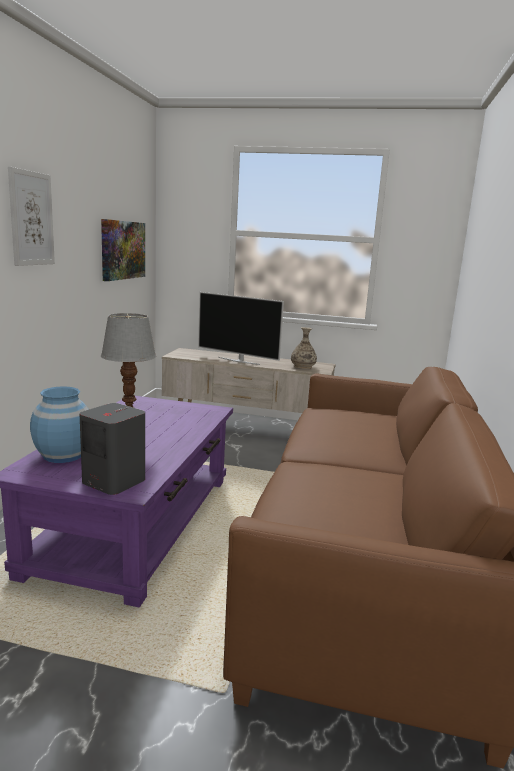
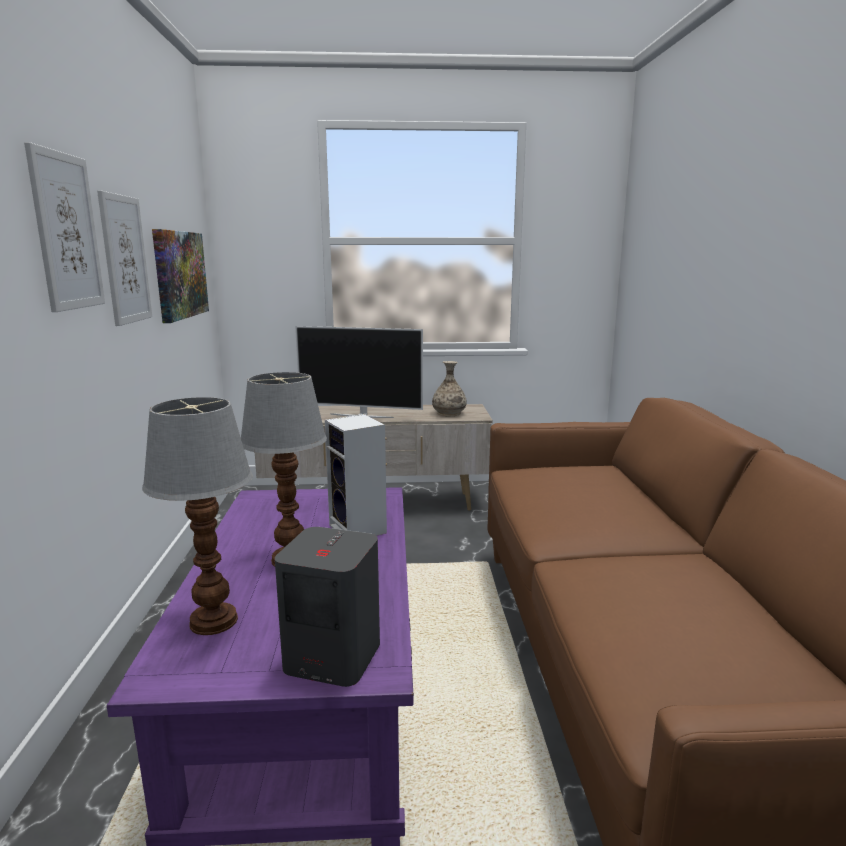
camera: 15 degrees left, 0 degrees up
(63, 455) = (213, 622): blue vase -> table lamp
(75, 237) = (125, 259): none -> picture
(184, 426) = (359, 529): none -> speaker

